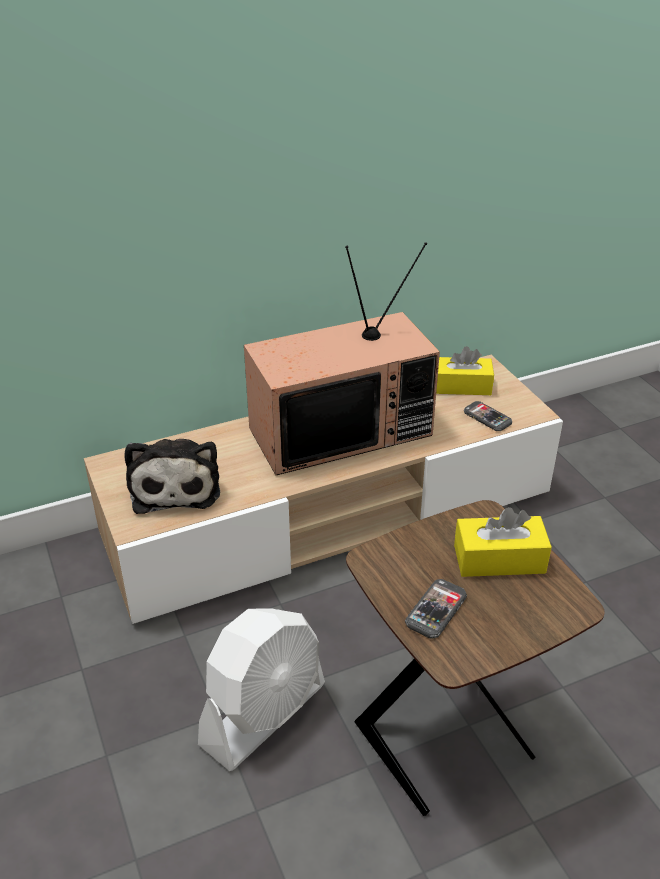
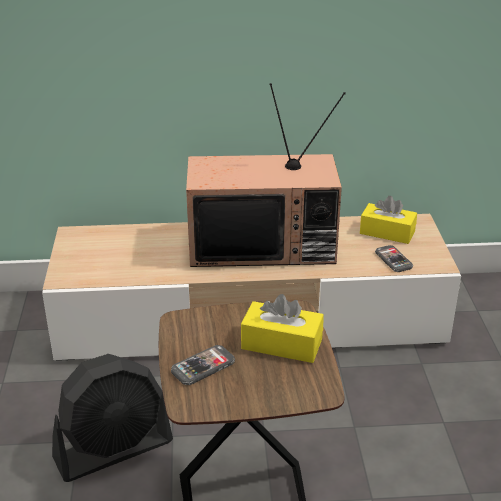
camera: 20 degrees right, 5 degrees down
(175, 486) = (110, 258): plush toy -> none
(264, 714) = (114, 449): white fan -> black fan

